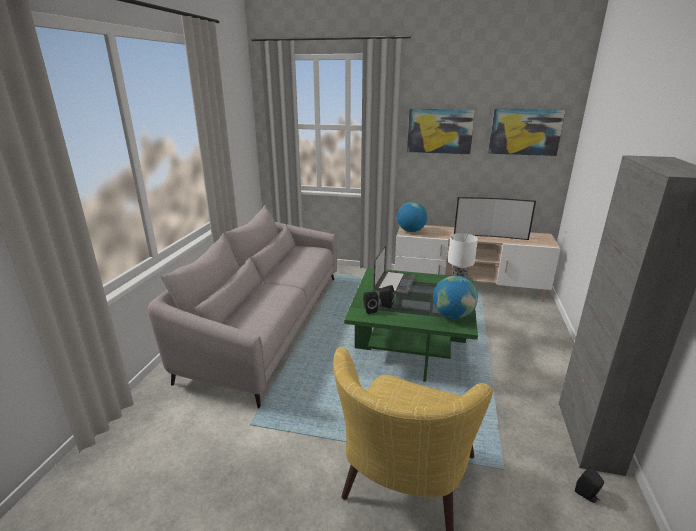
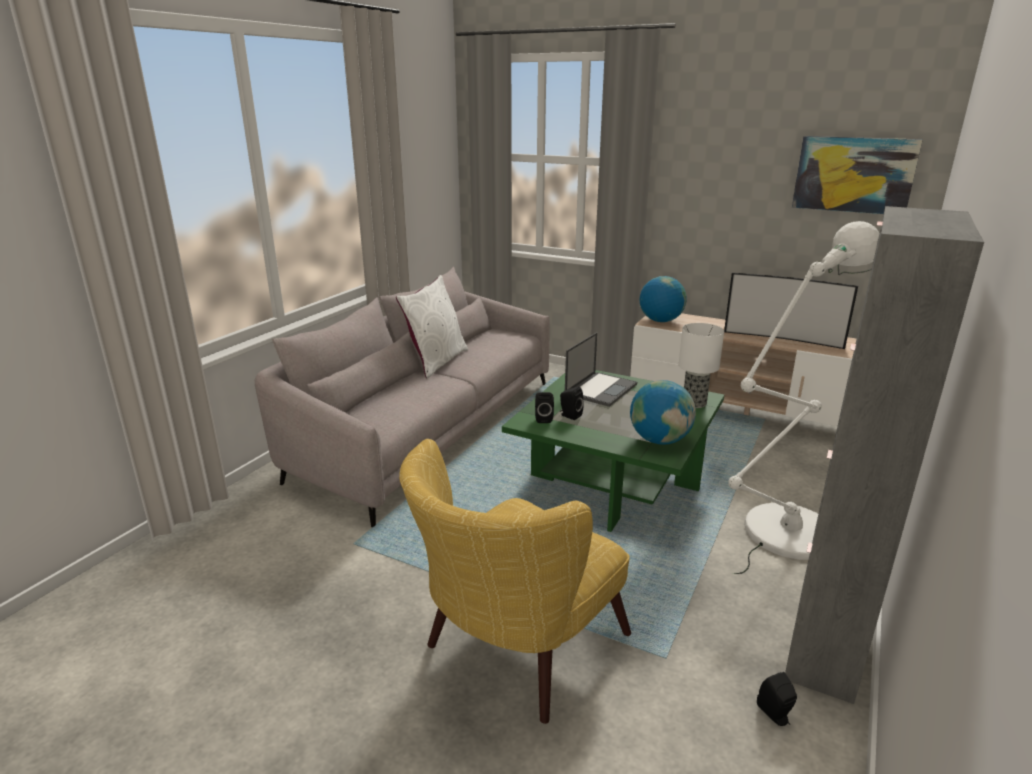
camera: 15 degrees right, 0 degrees up
(269, 275) = (436, 361): none -> white pillow
(440, 131) = (717, 170): picture -> none
(528, 366) = (781, 536): none -> white floor lamp

